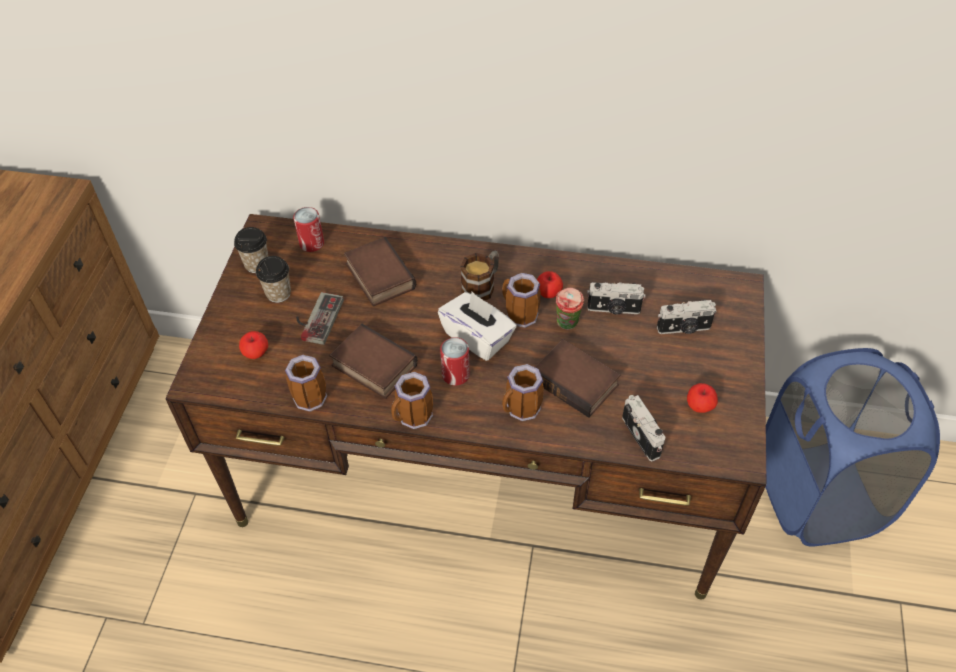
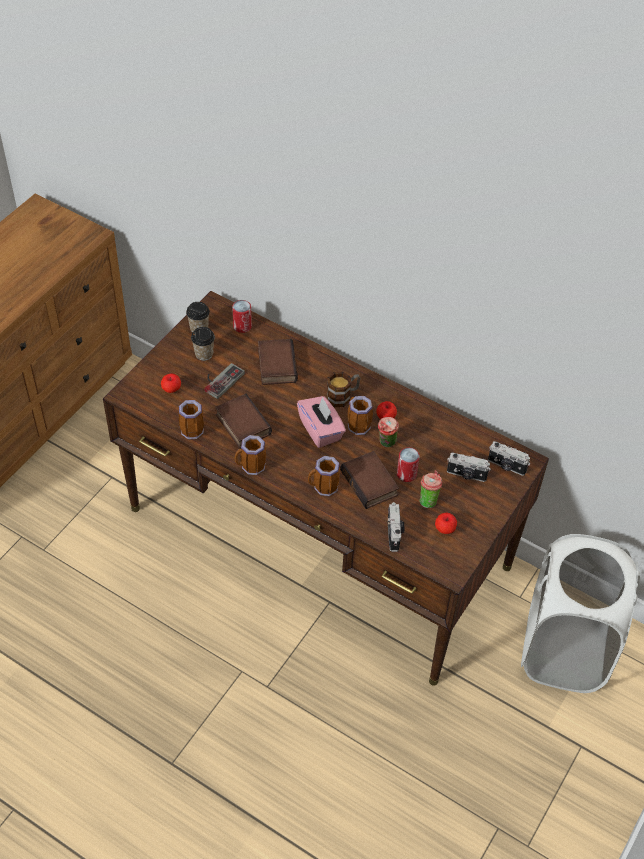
camera: 20 degrees right, 0 degrees up
(455, 374) = (293, 449): can -> can (406, 474)
(477, 337) = (321, 430): white tissue box -> pink tissue box
(613, 309) = (425, 444): camera -> camera (506, 466)
(658, 377) = (428, 500): none -> cup
(818, 496) = (564, 650): blue laundry basket -> white laundry basket

